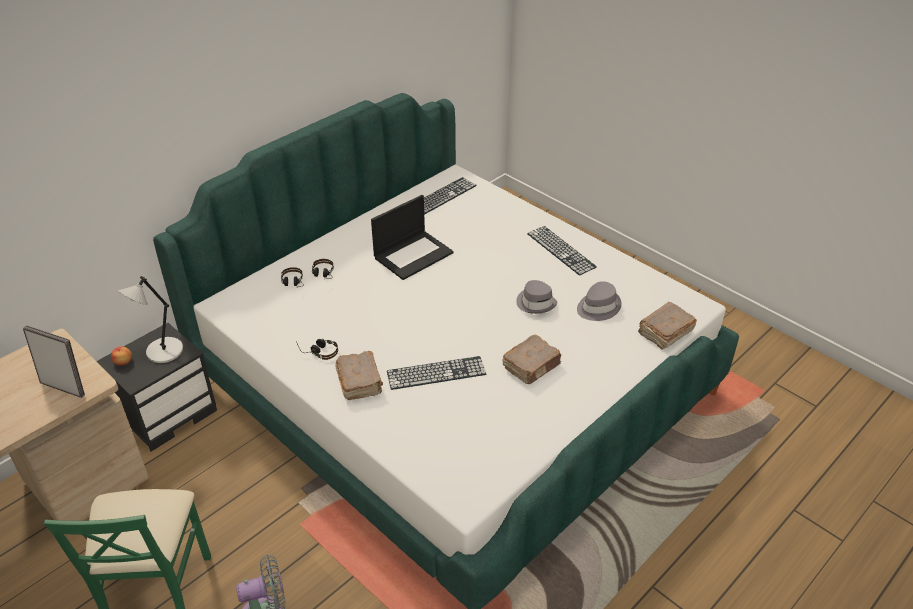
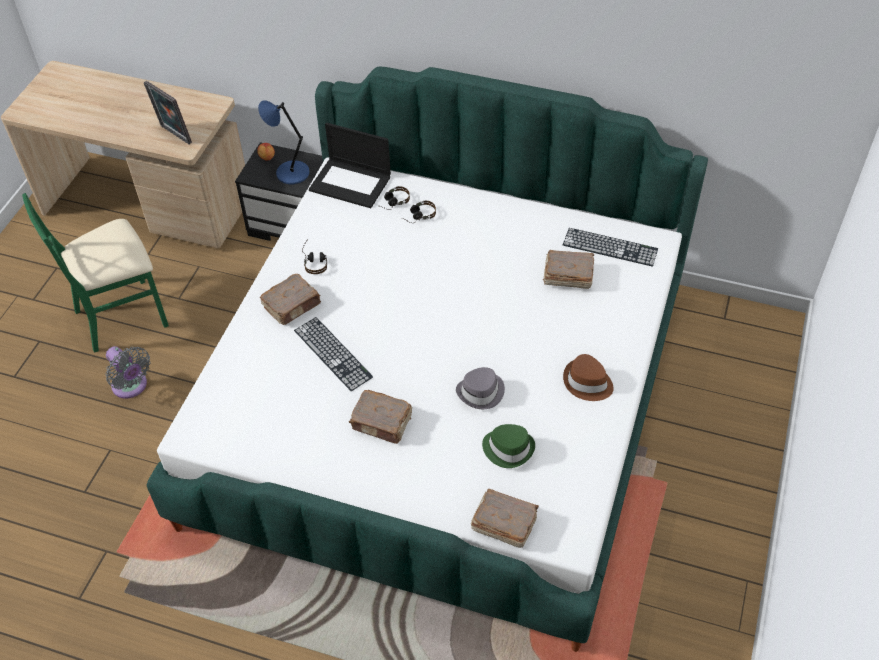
camera: 65 degrees right, 10 degrees up
(64, 386) = (174, 135): picture frame -> picture frame turned 135 degrees clockwise
(163, 352) = (290, 173): grey table lamp -> blue table lamp
(413, 254) = (493, 266): laptop -> laptop (351, 183)
(454, 224) = (567, 276): none -> brown book
(561, 250) = (587, 383): keyboard -> brown hat
(598, 307) = (508, 448): grey hat -> green hat

